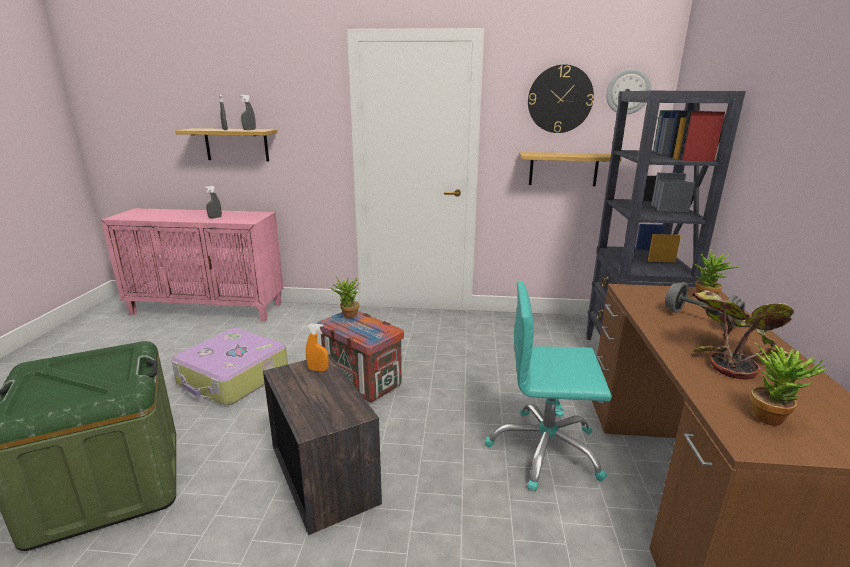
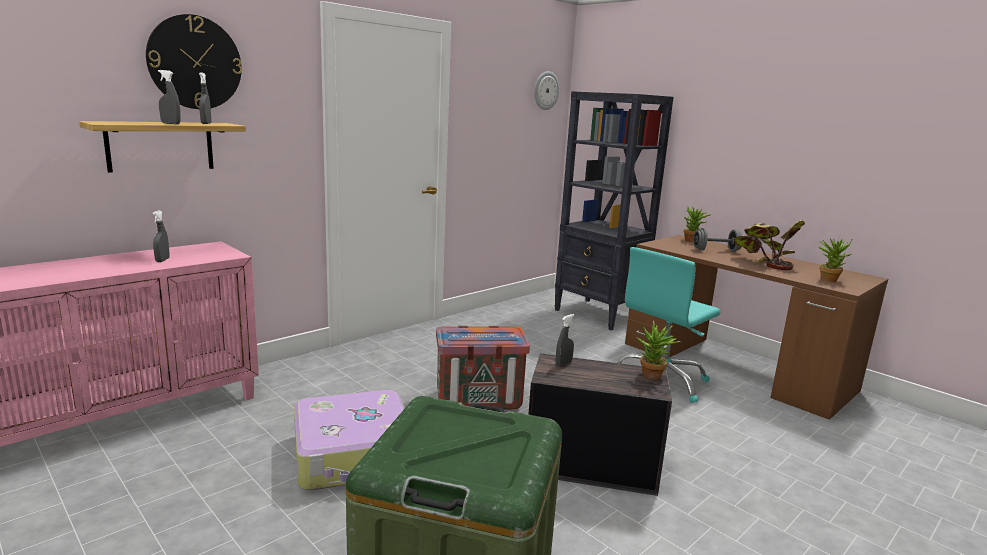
camera: 50 degrees left, 5 degrees down
(318, 369) = (563, 364): orange spray bottle -> grey spray bottle
(347, 316) = (455, 332): potted plant -> potted plant (653, 377)
(560, 99) = (505, 95): wall clock -> wall clock (195, 62)
(563, 169) = (508, 159): shelf -> none

